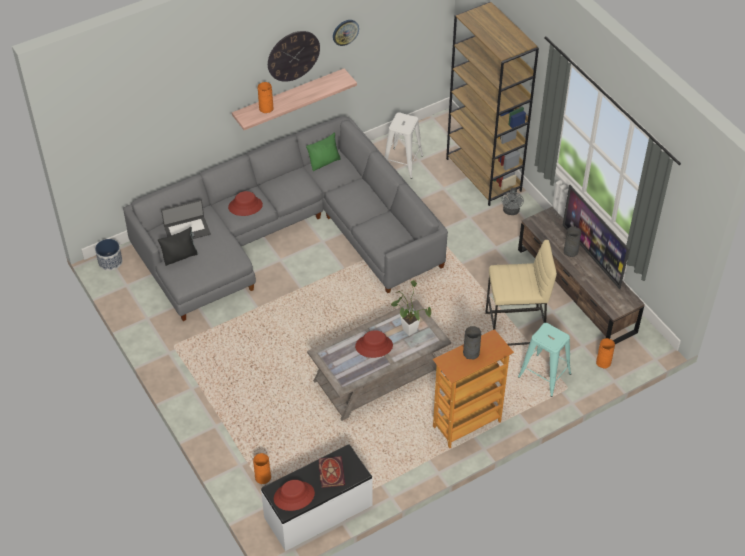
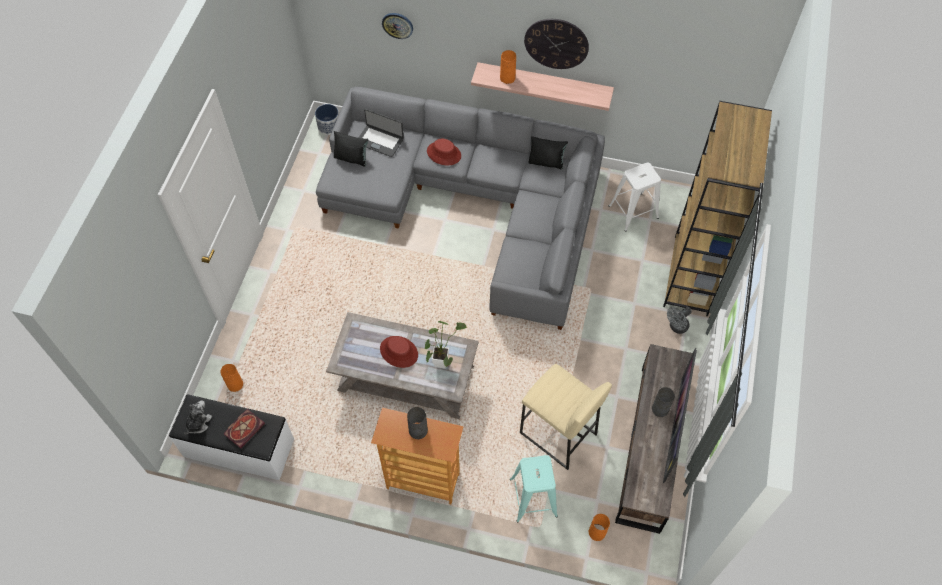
camera: 45 degrees right, 10 degrees up
(294, 496) = (198, 423): red hat -> plush toy
(324, 162) = (546, 162): green pillow -> black pillow
(345, 32) = (623, 51): wall clock -> wall clock (397, 25)

